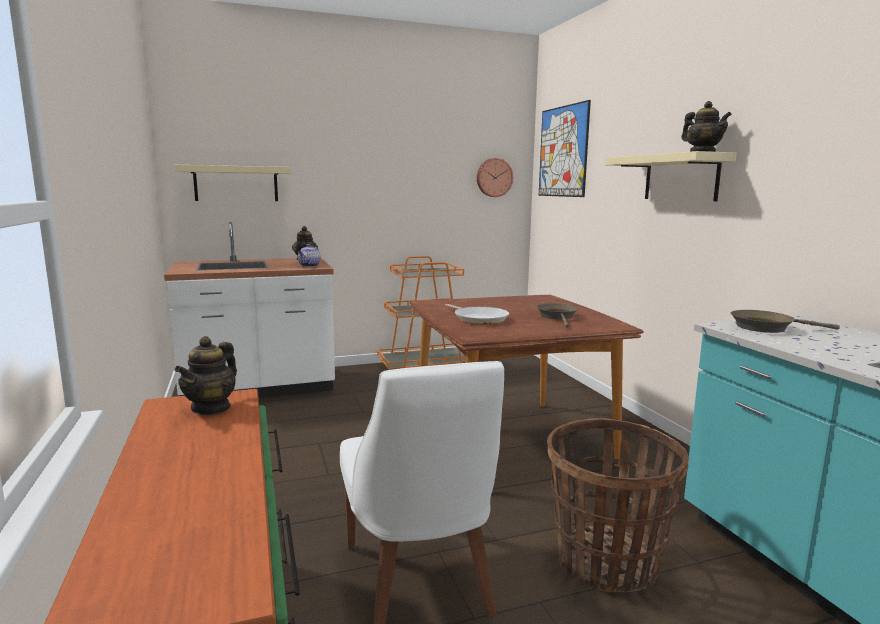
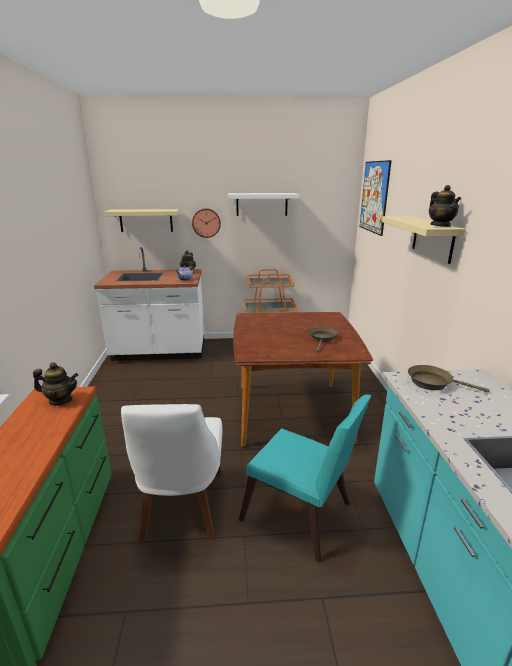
camera: 15 degrees right, 10 degrees up
(211, 408) = (60, 400): teapot -> teapot turned 120 degrees counterclockwise
(408, 164) = (262, 204): none -> white shelf
(479, 318) = (266, 336): frying pan -> none
(494, 177) = (327, 212): wall clock -> wall clock (206, 223)
(606, 563) = (301, 517): basket -> turquoise chair

